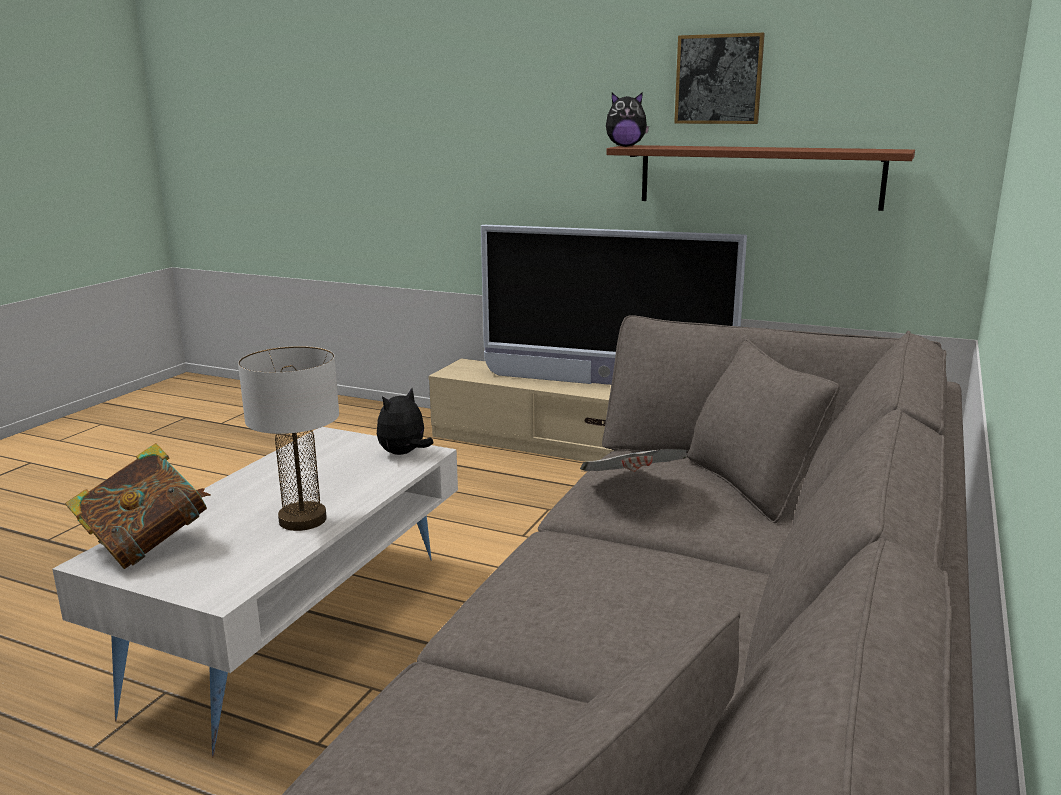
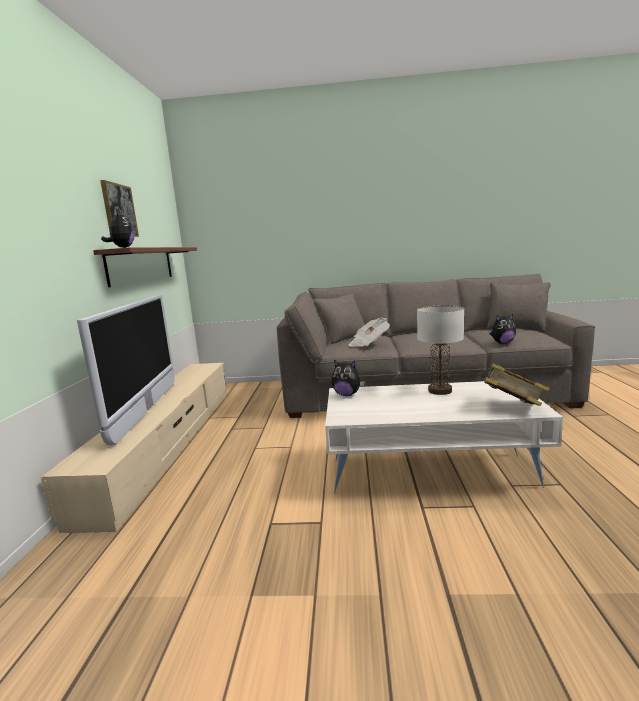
camera: 110 degrees left, 5 degrees down
(416, 693) = (502, 343): none -> plush toy

